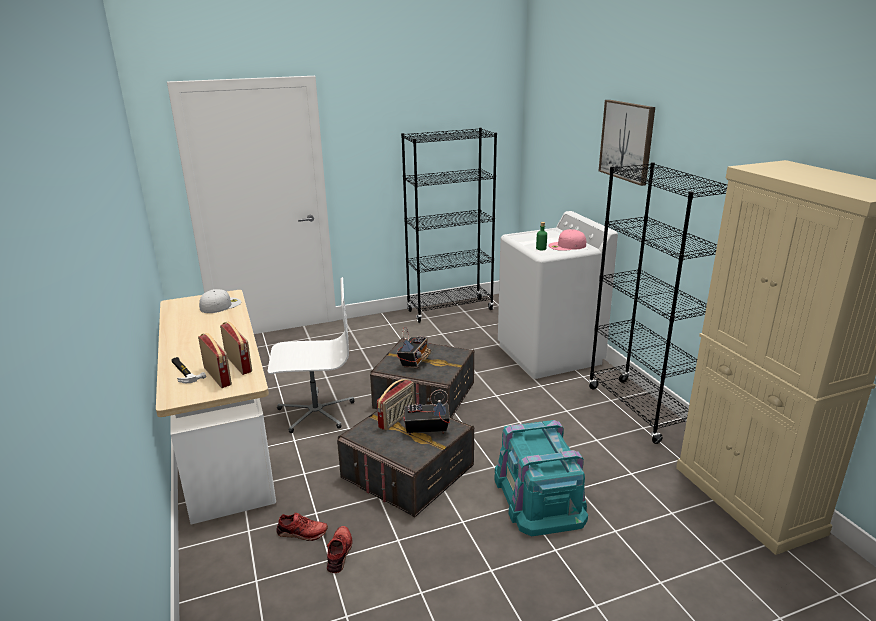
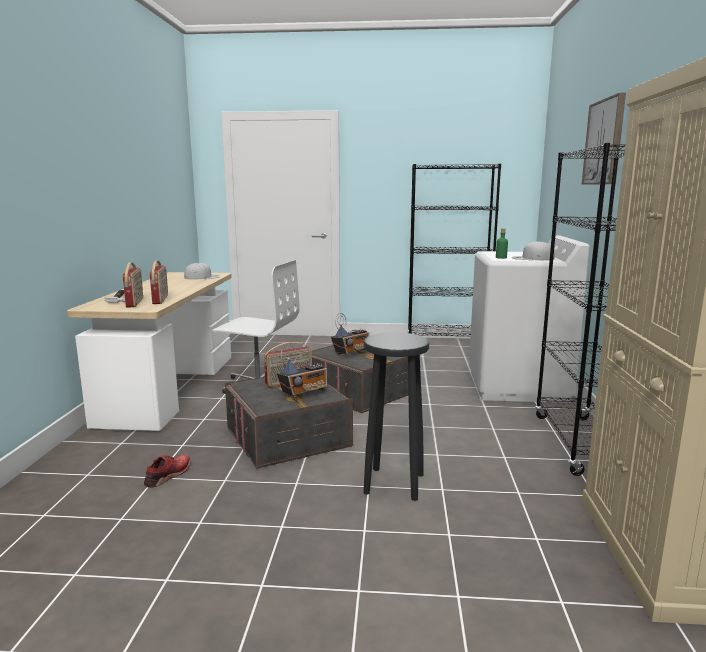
camera: 25 degrees right, 10 degrees down
(302, 533) = (156, 454): red shoe -> none
(426, 430) = (304, 393): radio -> radio turned 120 degrees clockwise
(539, 495) = (394, 484): turquoise storage box -> black stool
(567, 246) = (532, 258): pink cap -> white cap

